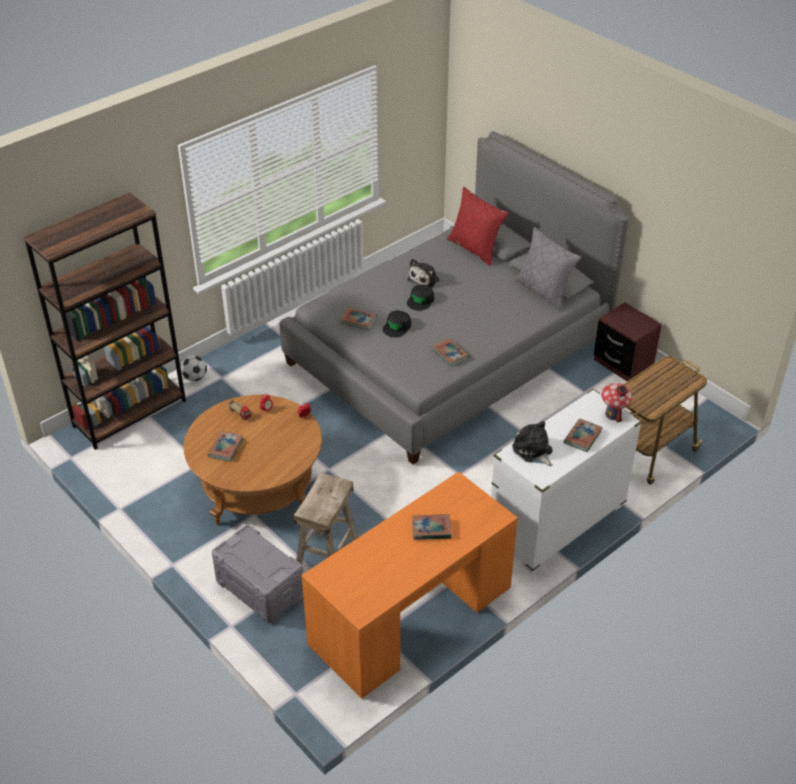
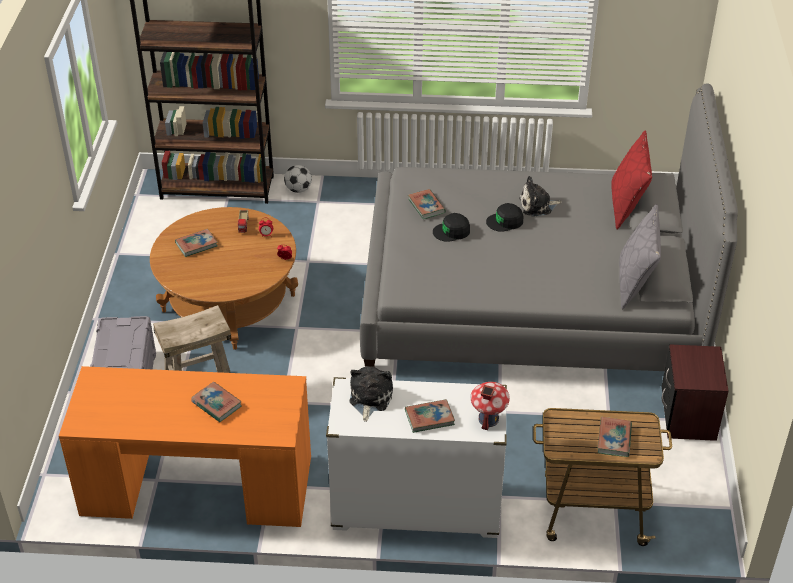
camera: 45 degrees right, 0 degrees up
(450, 354) = (463, 283): book -> book (614, 439)

